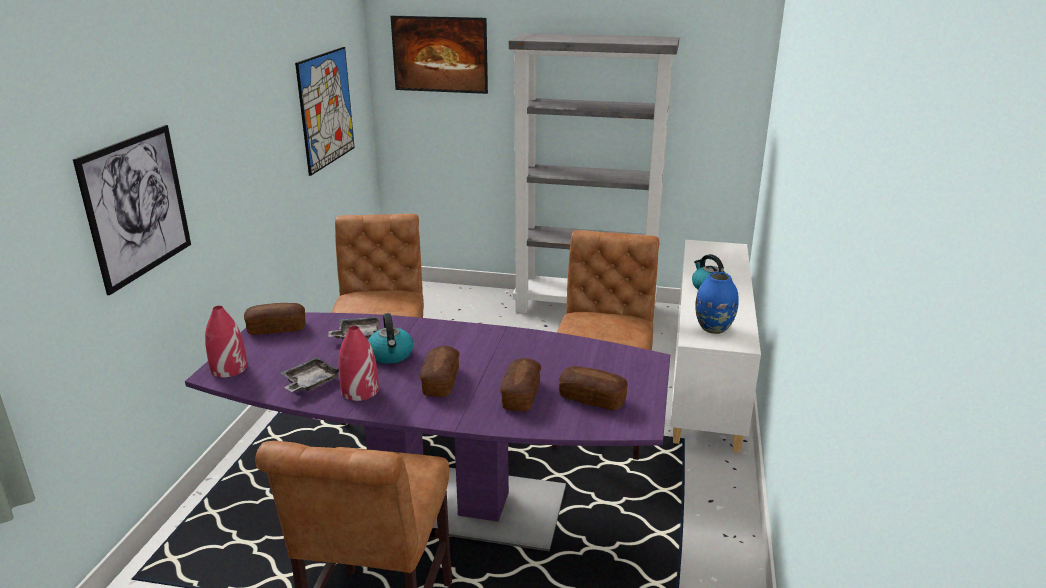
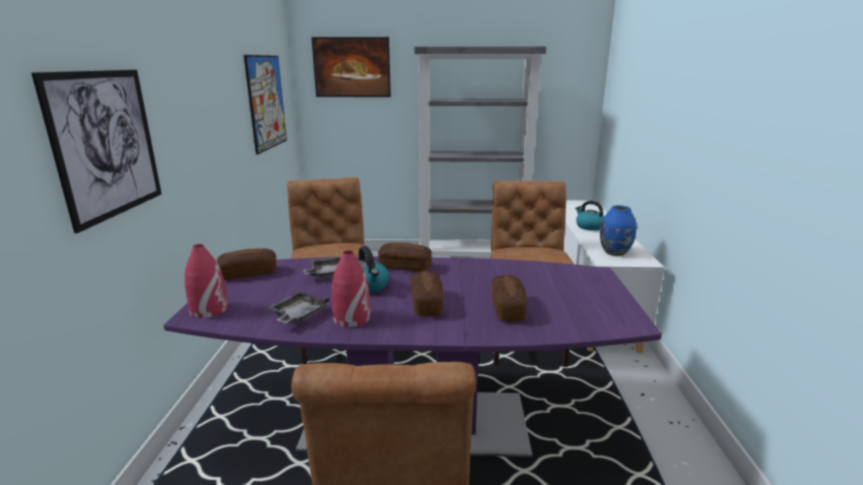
camera: 10 degrees left, 5 degrees down
(592, 398) = (573, 306): bread -> bread (405, 266)

